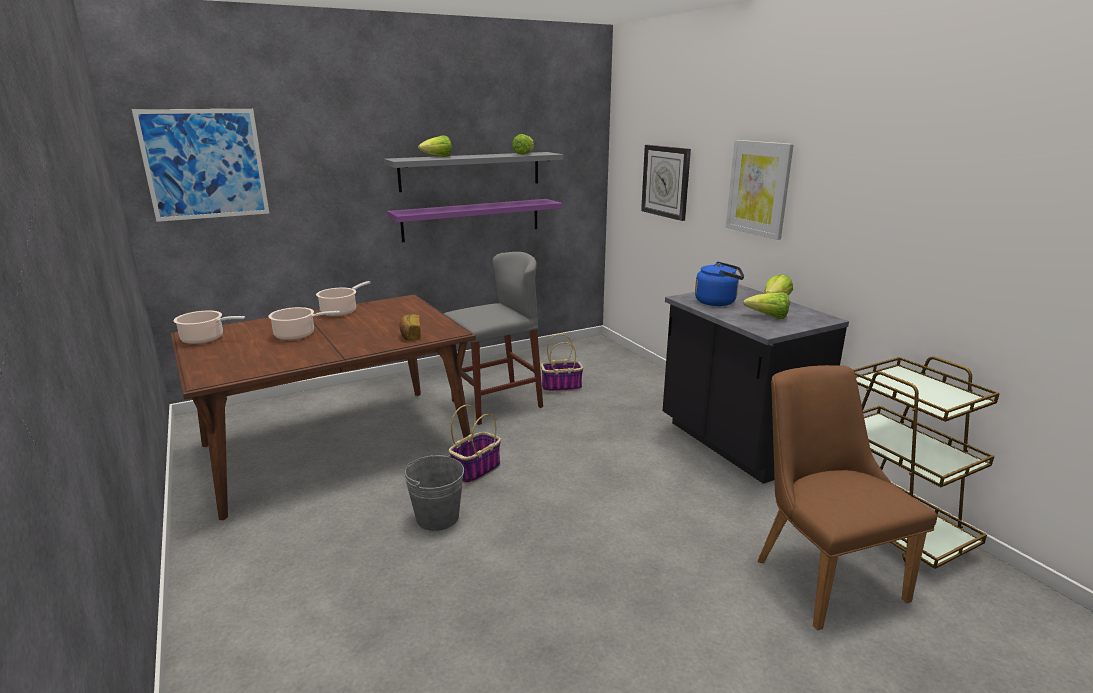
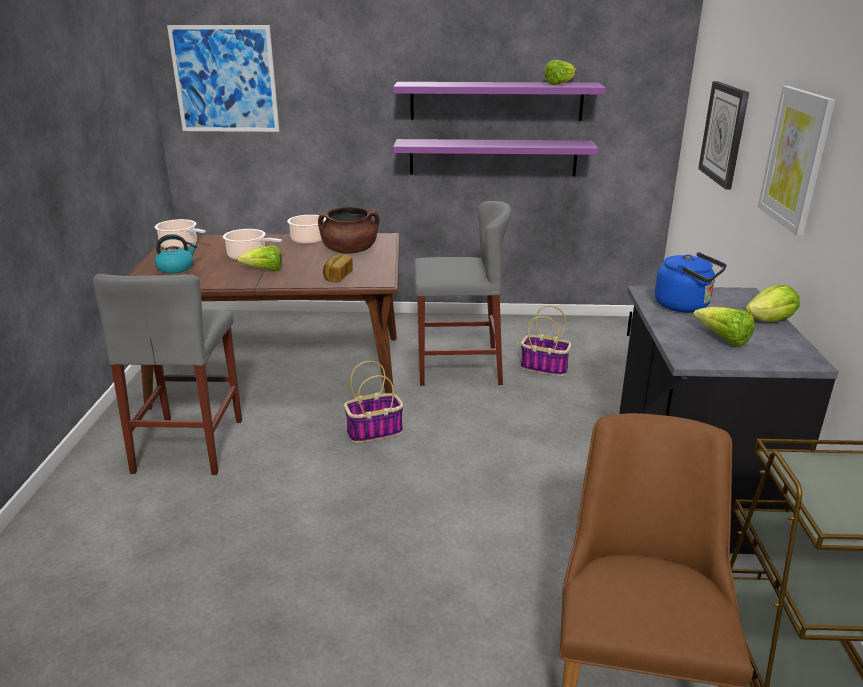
camera: 30 degrees right, 5 degrees up
(231, 358) = (176, 268): none -> kettle
(308, 536) = (189, 445): none -> grey stool
(392, 314) = (350, 251): none -> brown cooking pot
(437, 157) = (452, 83): lettuce -> lettuce (264, 270)
(437, 517) = (299, 465): grey bucket -> none
(471, 171) = (496, 101): grey shelf -> purple shelf

